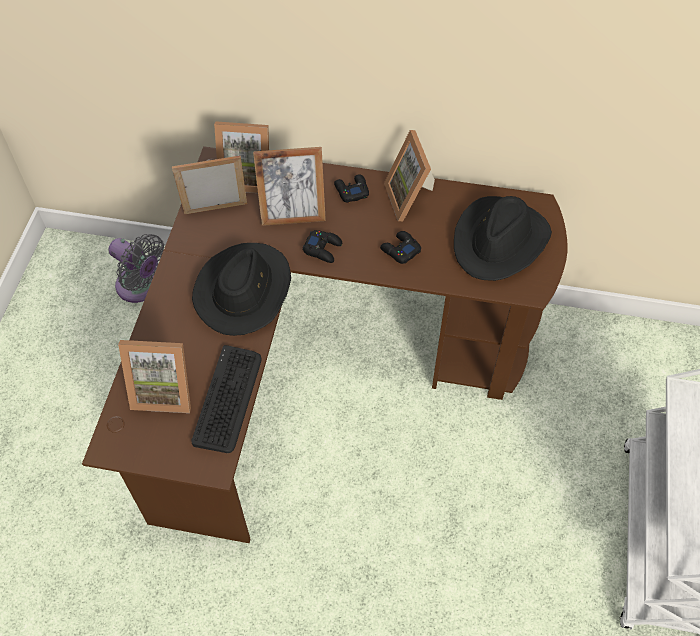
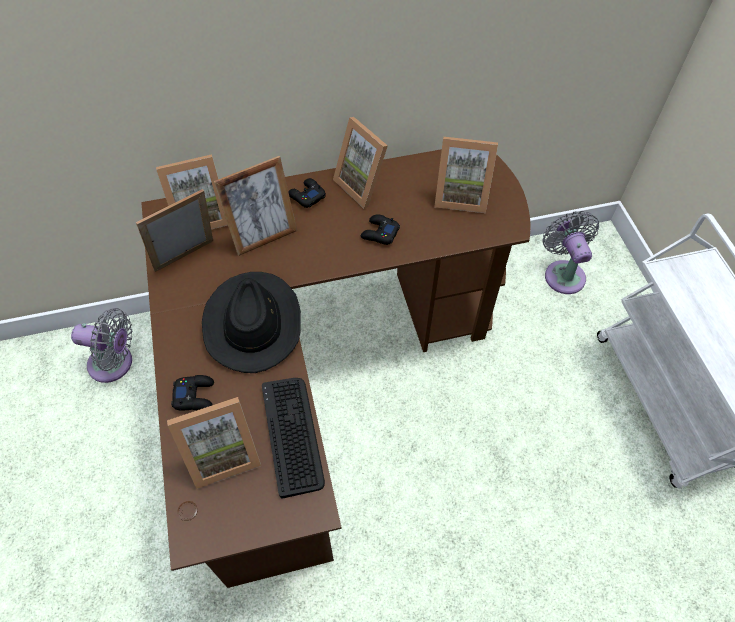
camera: 25 degrees left, 0 degrees up
(323, 249) = (308, 257): black game controller -> black game controller (195, 395)
(500, 241) = (461, 195): black hat -> picture frame
(625, 365) = (563, 273): none -> grey fan

